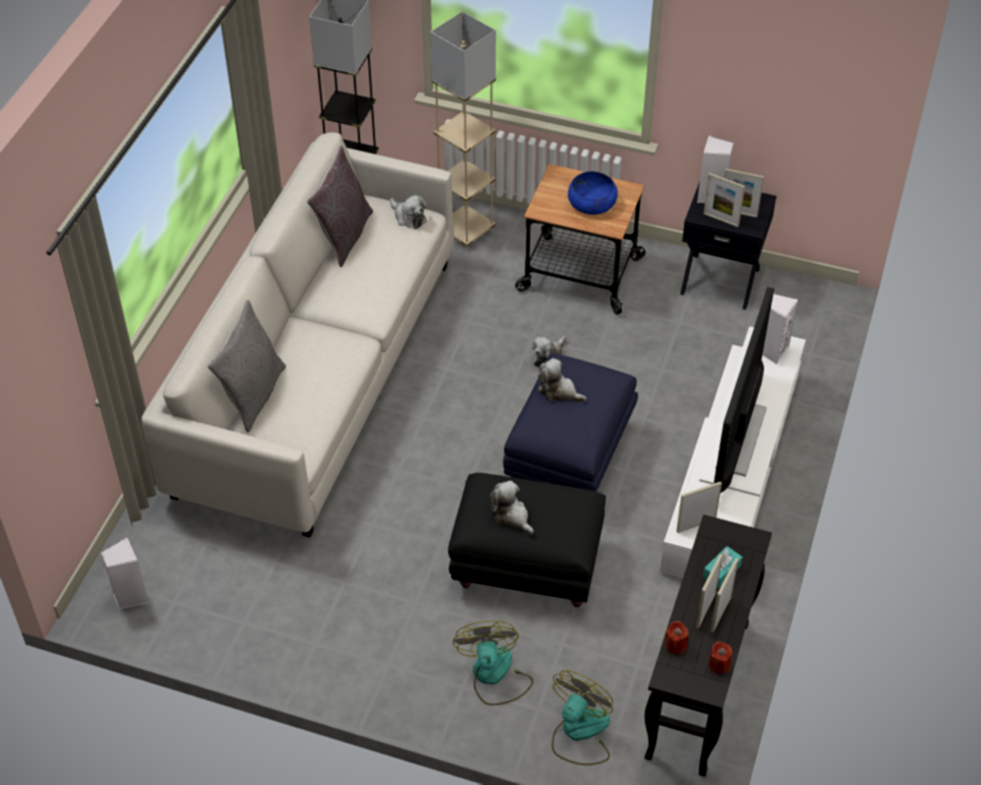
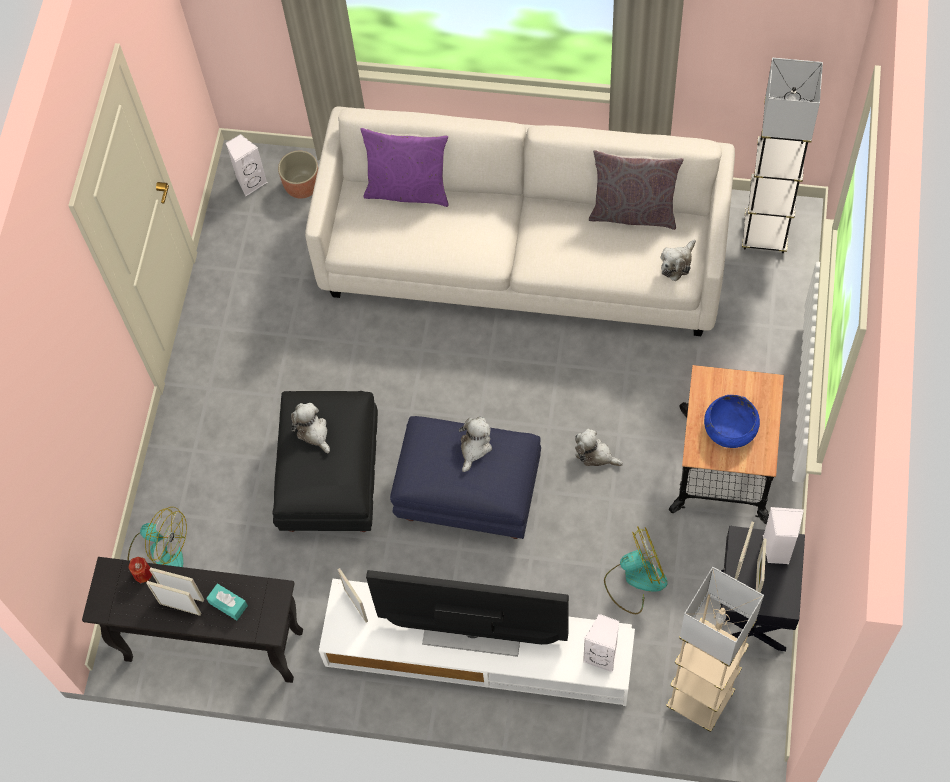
camera: 85 degrees right, 15 degrees up
(157, 548) = (302, 186): none -> planter
(252, 395) = (408, 190): grey pillow -> purple pillow
(466, 230) = (760, 343): beige floor lamp -> beige floor lamp (700, 700)
(494, 675) = (208, 473): fan -> fan (635, 579)
(511, 516) = (313, 432): plush toy -> plush toy turned 75 degrees counterclockwise
(719, 664) = (125, 612): red candle -> none

